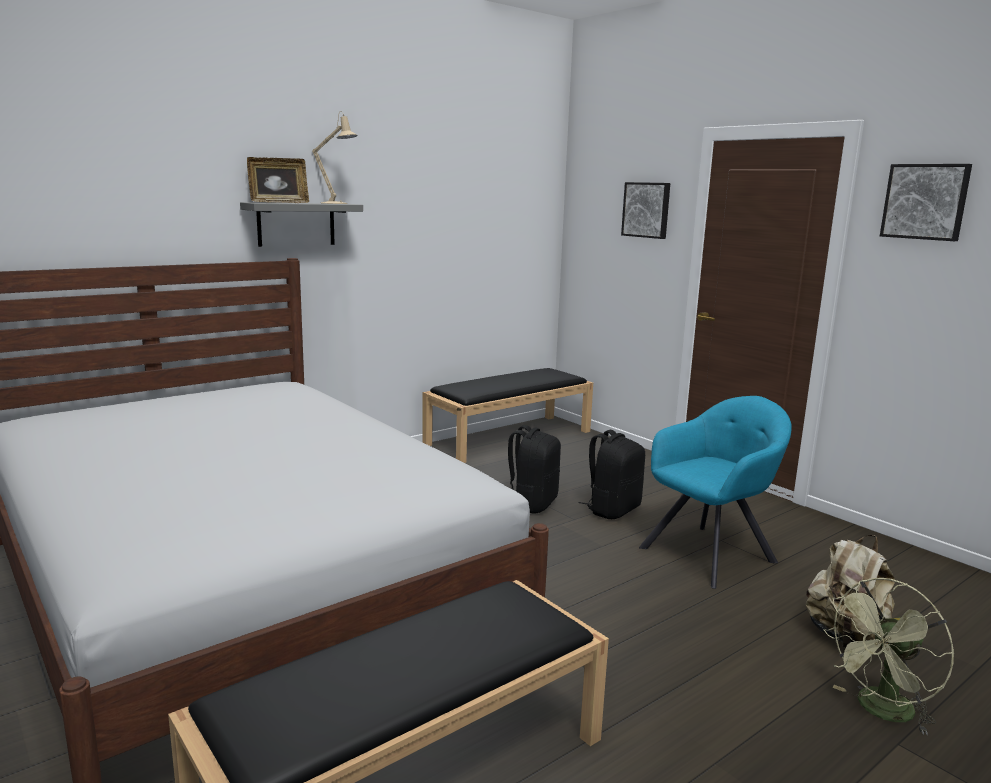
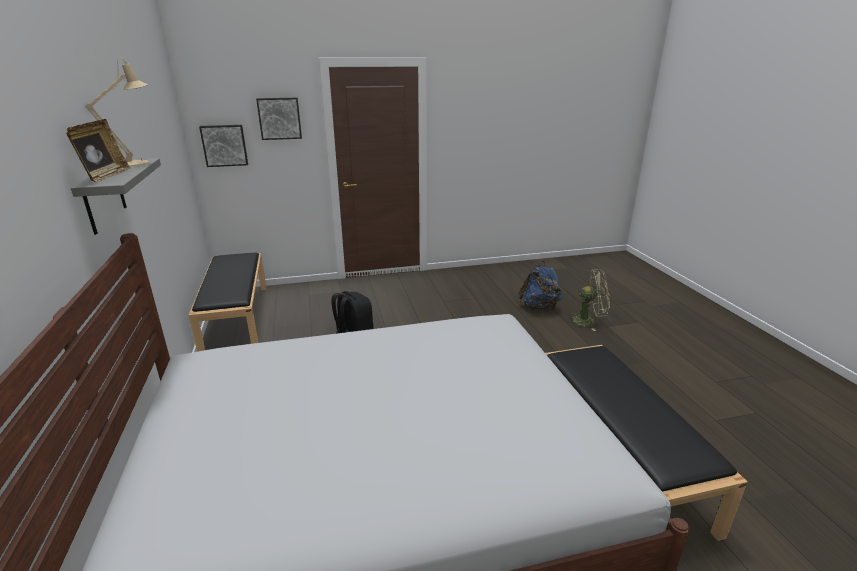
camera: 65 degrees left, 10 degrees up
(612, 510) = (386, 318): black backpack -> none
(711, 553) = (454, 308): turquoise armchair -> none
(845, 637) = (539, 307): beige backpack -> blue backpack
(880, 711) = (588, 321): green fan -> green fan turned 75 degrees counterclockwise
(925, 201) = (463, 102): picture -> picture (224, 145)

